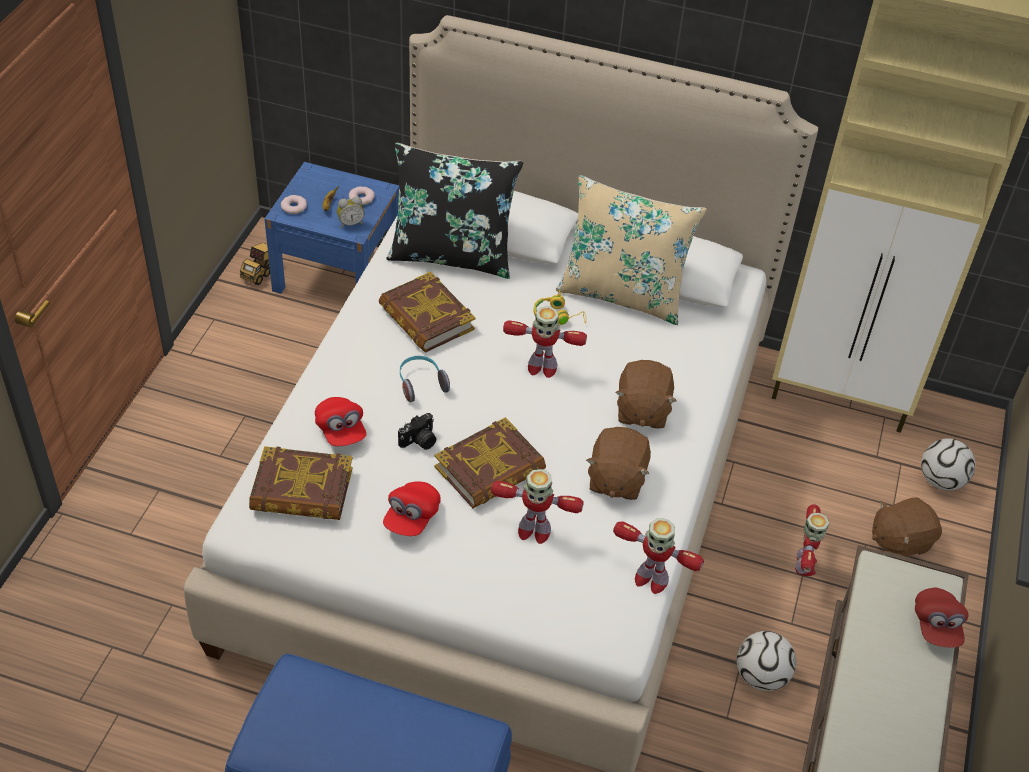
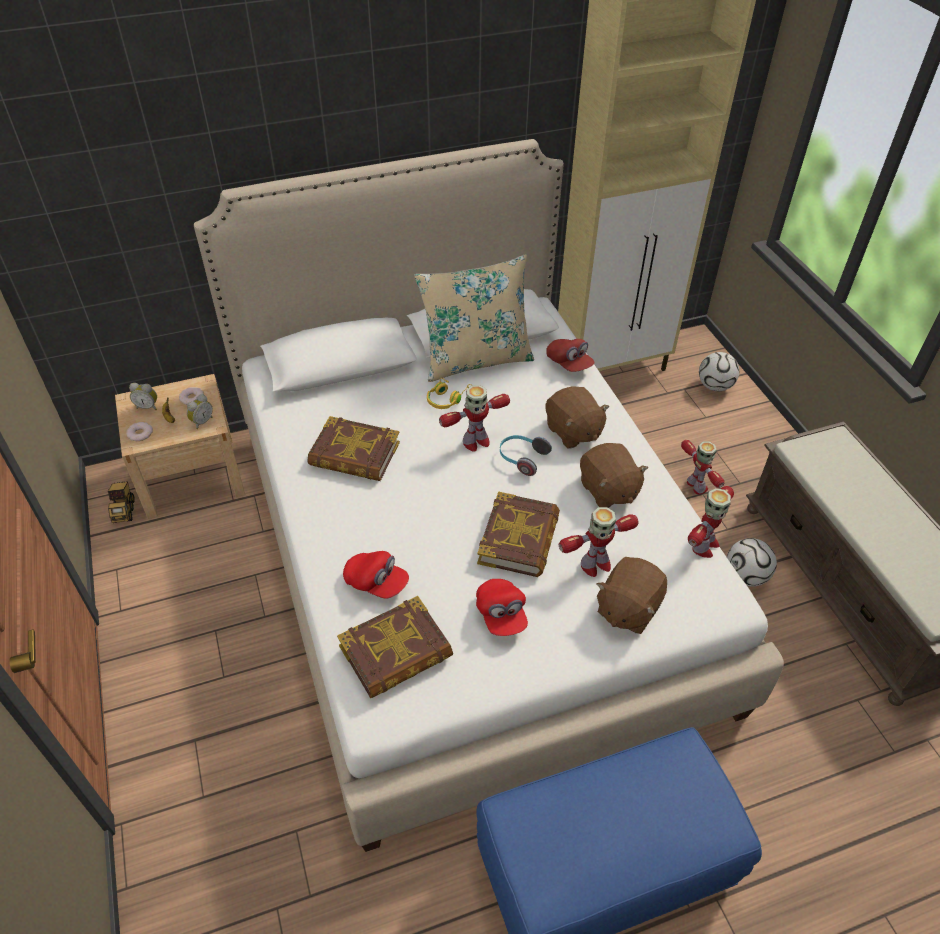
camera: 35 degrees left, 0 degrees up
(320, 186) = (148, 406): none -> alarm clock
(337, 274) = (191, 476): blue nightstand -> beige nightstand
(419, 441) = (447, 551): camera -> none
(421, 384) = (401, 506): headphones -> headphones (522, 458)
(452, 255) = (326, 397): black pillow -> none
(650, 579) = (704, 546): toy robot -> toy robot turned 45 degrees counterclockwise
(899, 541) = (731, 436): brown plush toy -> brown plush toy (627, 608)
(936, 626) = (864, 465): red cap -> red cap (569, 363)

